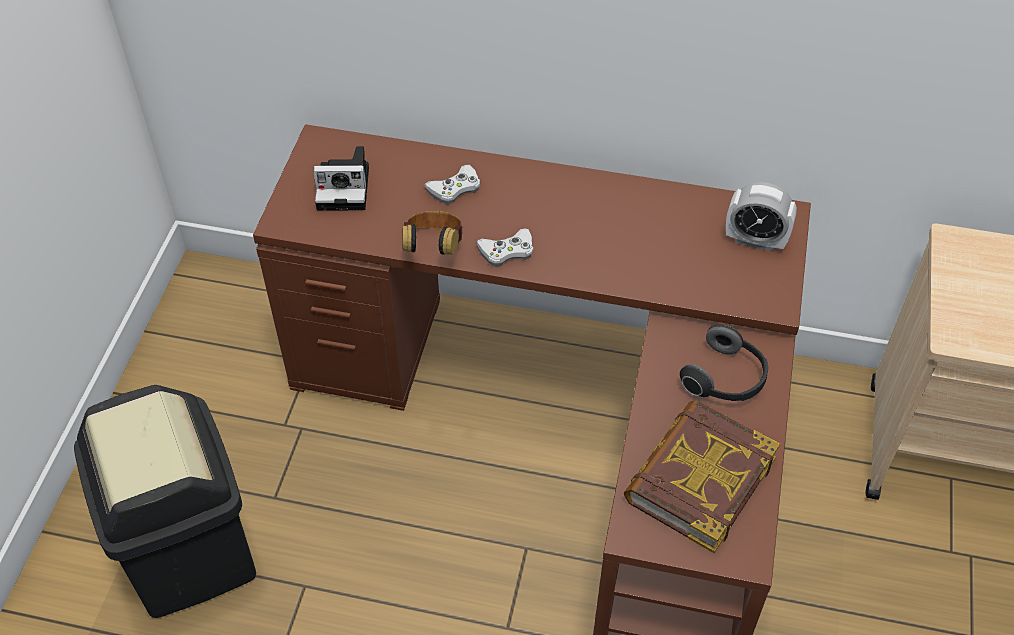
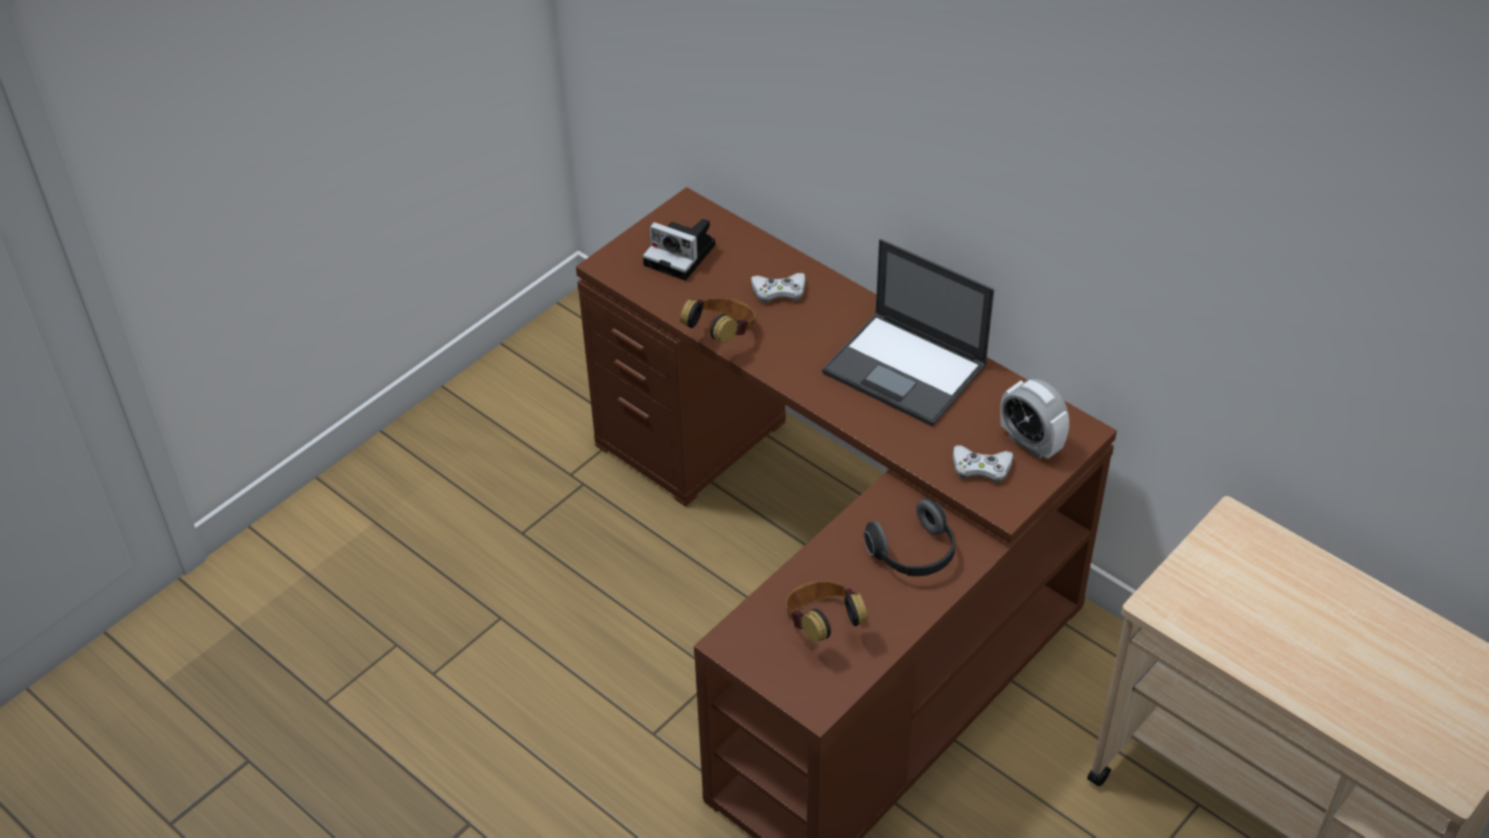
camera: 30 degrees right, 5 degrees down
(188, 552) = (422, 546): black trash can -> none
(507, 251) = (786, 363): white game controller -> white game controller (981, 468)
(611, 217) = (906, 369): none -> laptop
(699, 479) = (822, 626): book -> headphones

